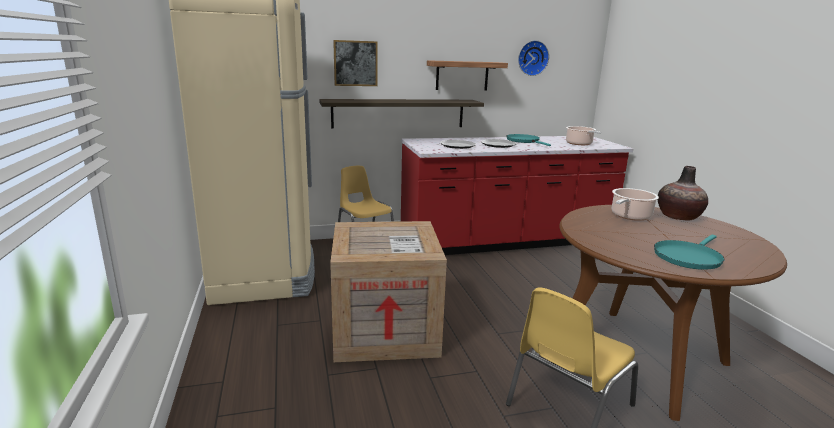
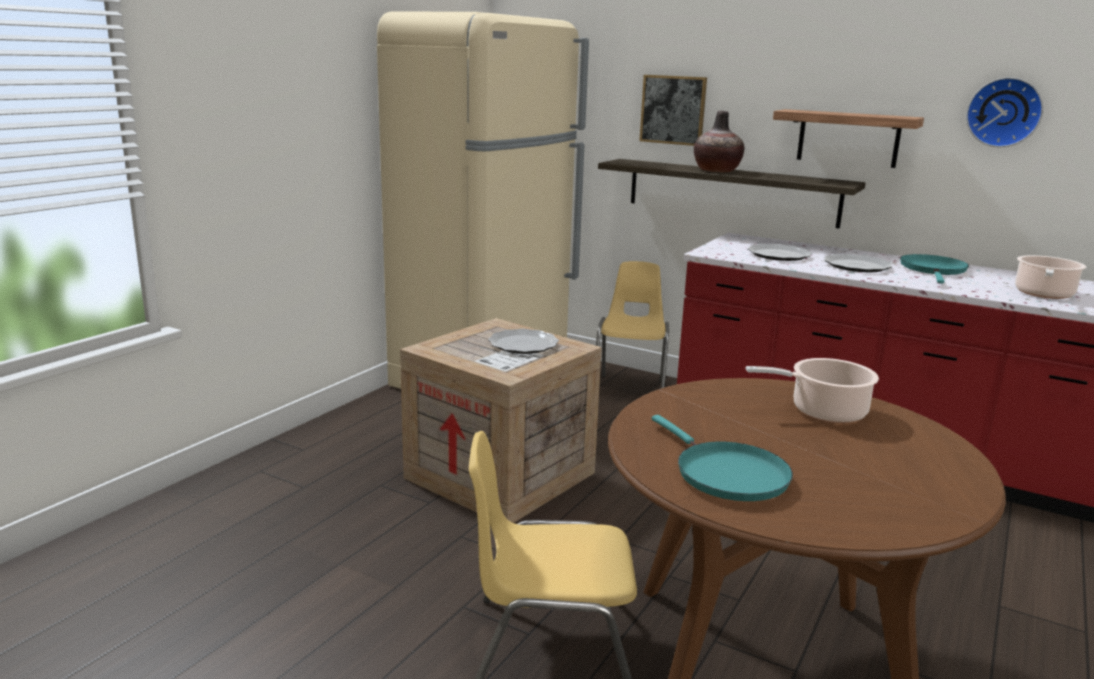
camera: 45 degrees right, 0 degrees up
(392, 233) = (524, 344): none -> plate
(678, 216) = (922, 441): vase -> vase (716, 171)
(688, 257) = (726, 474): turquoise frying pan -> turquoise frying pan turned 120 degrees counterclockwise

